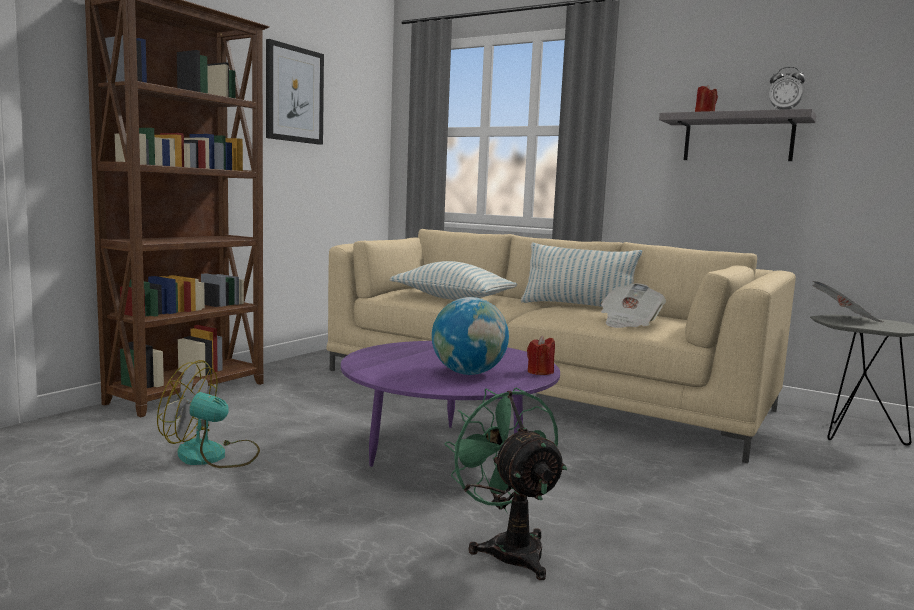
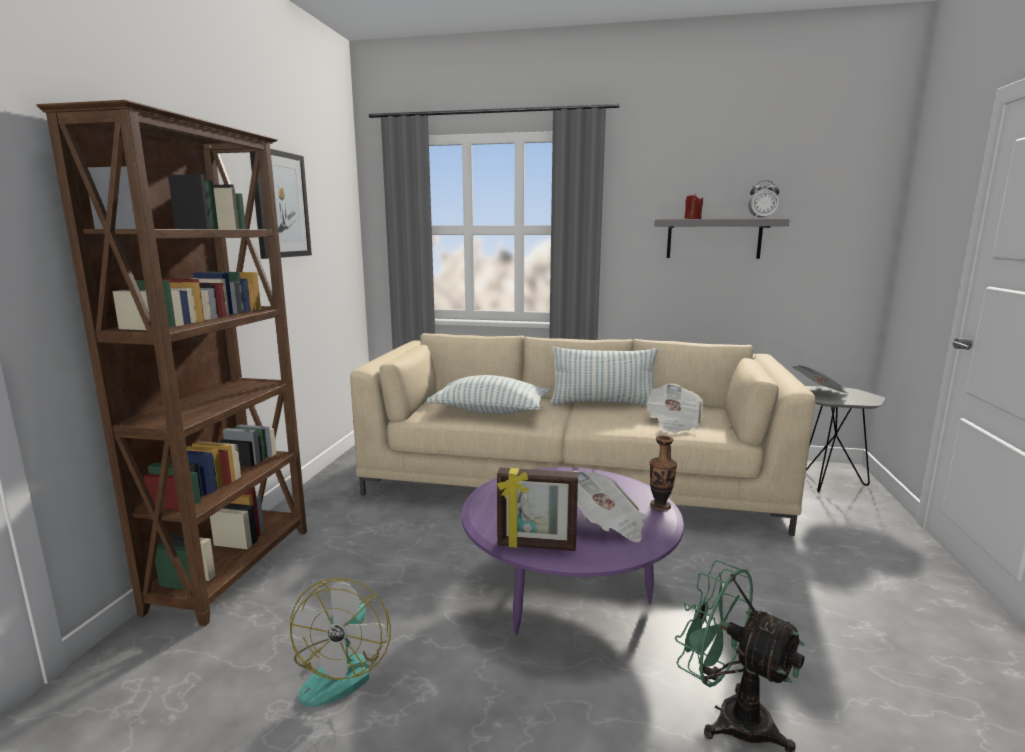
camera: 20 degrees left, 5 degrees up
(213, 456) = (342, 669): fan -> fan turned 75 degrees counterclockwise
(385, 373) = (536, 546): none -> picture frame
(468, 373) = (607, 525): globe -> newspaper
(540, 372) = (660, 506): red candle -> vase

